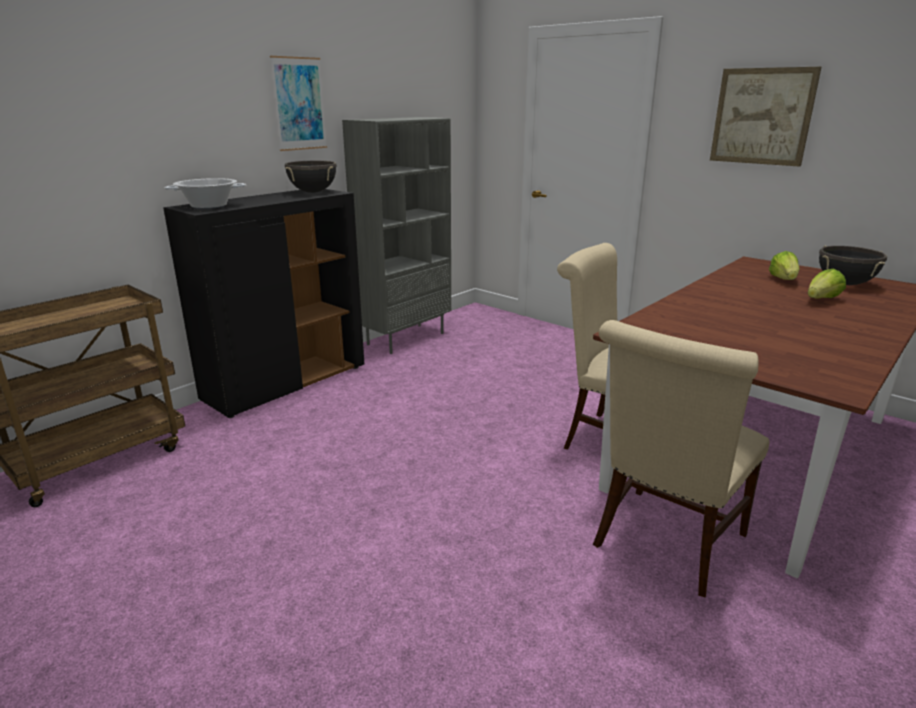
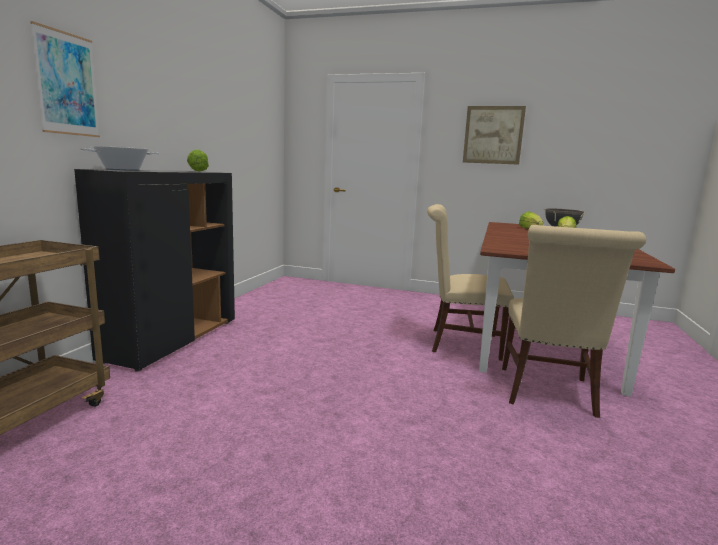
camera: 25 degrees left, 10 degrees down
(299, 104) = (180, 100): picture -> picture (67, 84)
(313, 192) = (196, 171): black cooking pot -> lettuce
(405, 338) = (251, 300): grey bookcase -> none

